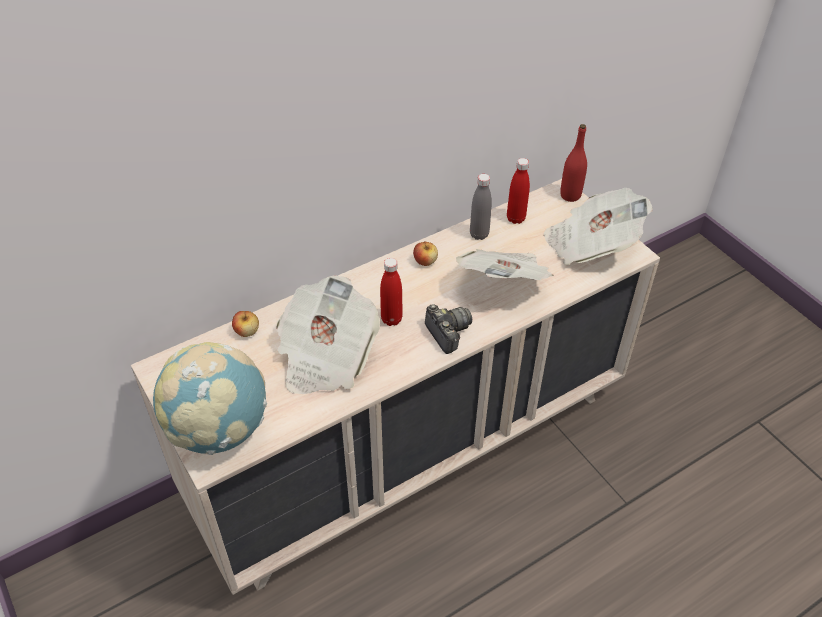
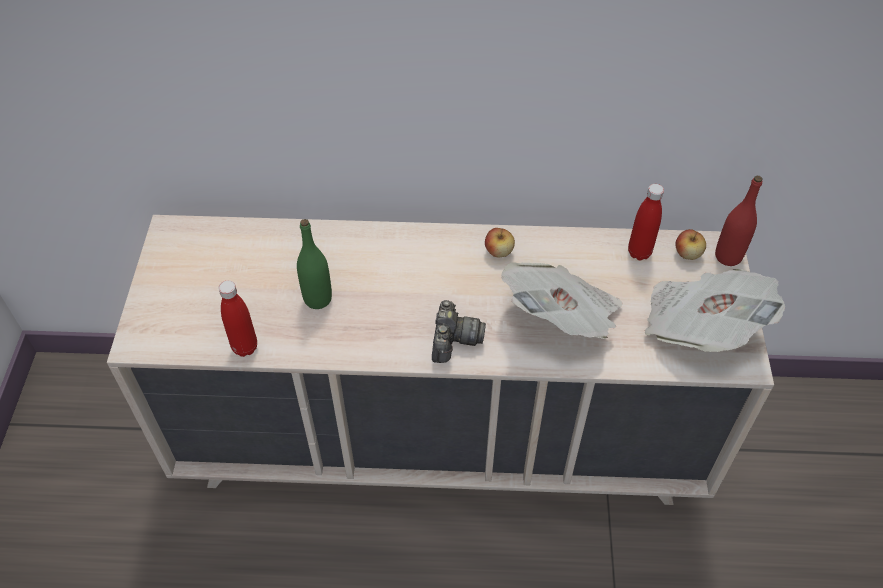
camera: 35 degrees right, 5 degrees up
(219, 429) = (169, 316): globe -> none
(247, 331) = (271, 235): apple -> apple (687, 253)
(325, 356) = (318, 299): newspaper -> green bottle
(391, 319) = (411, 295): red bottle -> red bottle (245, 347)
(479, 234) = (582, 250): grey bottle -> none

